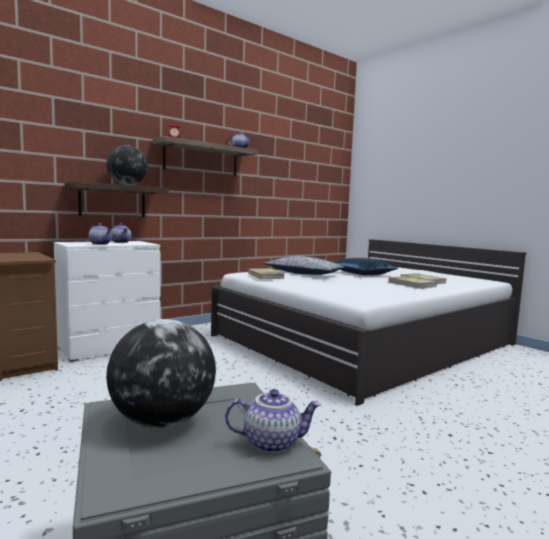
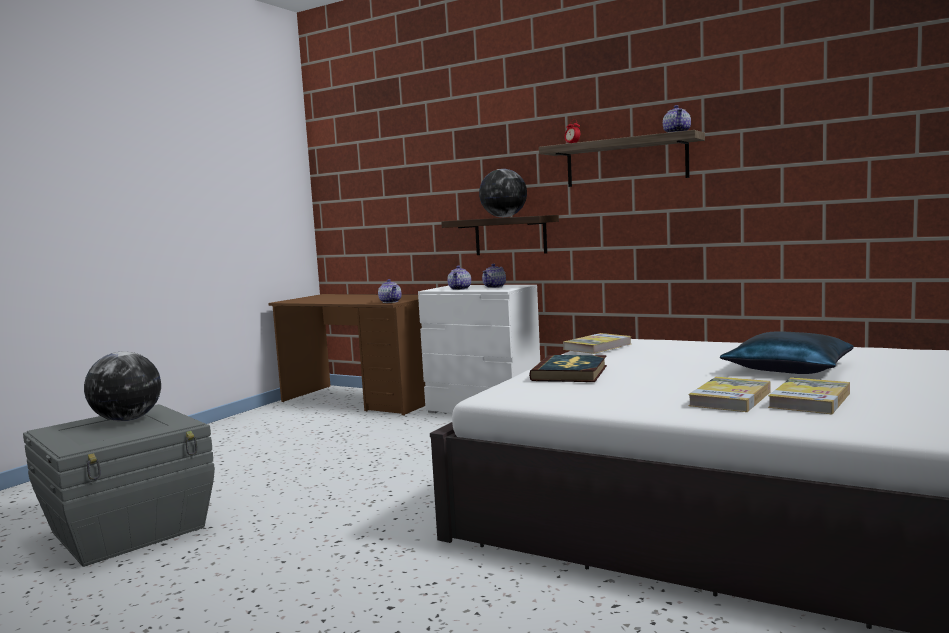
camera: 70 degrees right, 0 degrees up
(272, 442) = (93, 443): teapot -> teapot (391, 302)
(303, 273) = (676, 351): pillow -> none
(326, 287) = (570, 373): none -> book

